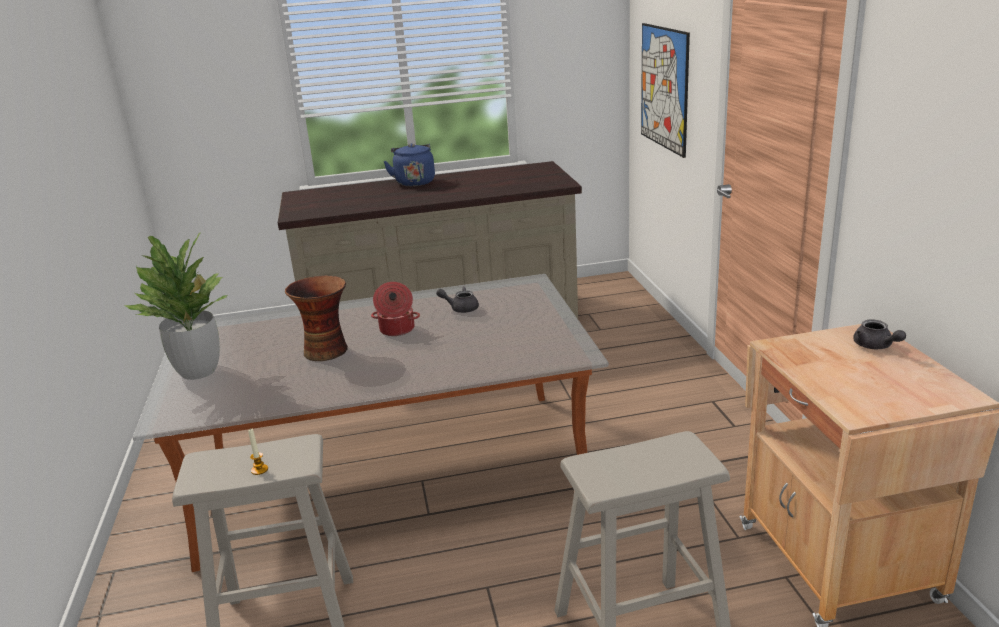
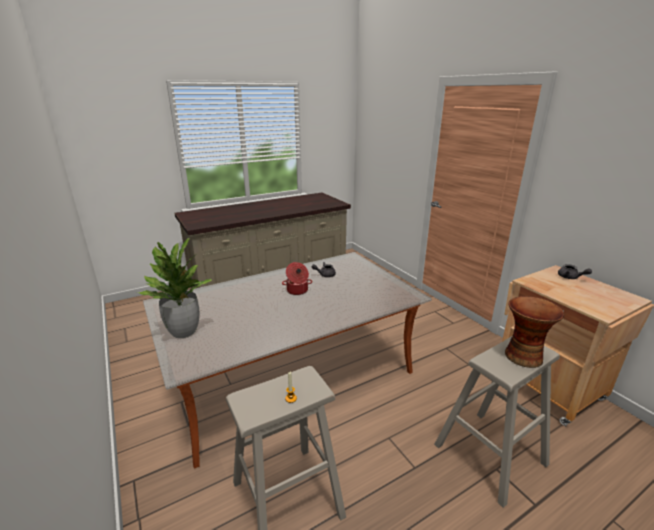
camera: 20 degrees left, 0 degrees up
(326, 350) = (263, 308): vase -> vase (522, 355)
(414, 182) = (254, 205): blue kettle -> none
(664, 88) = (384, 153): picture -> none

